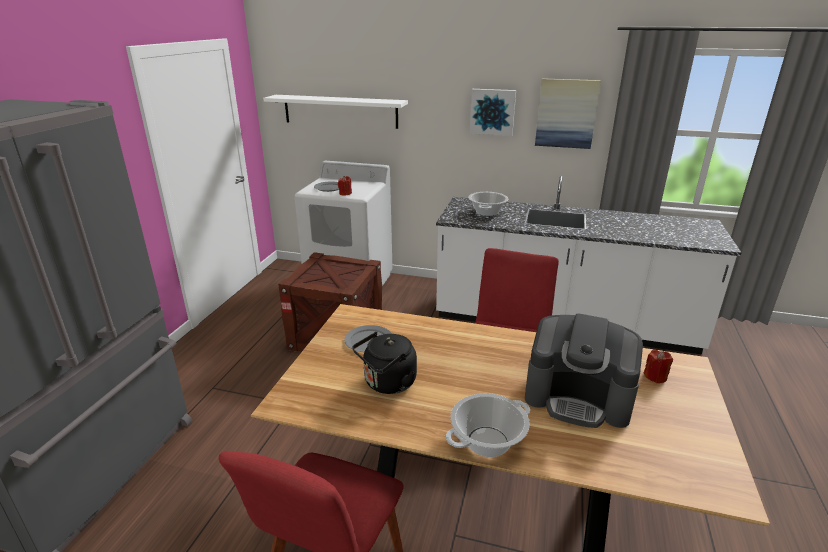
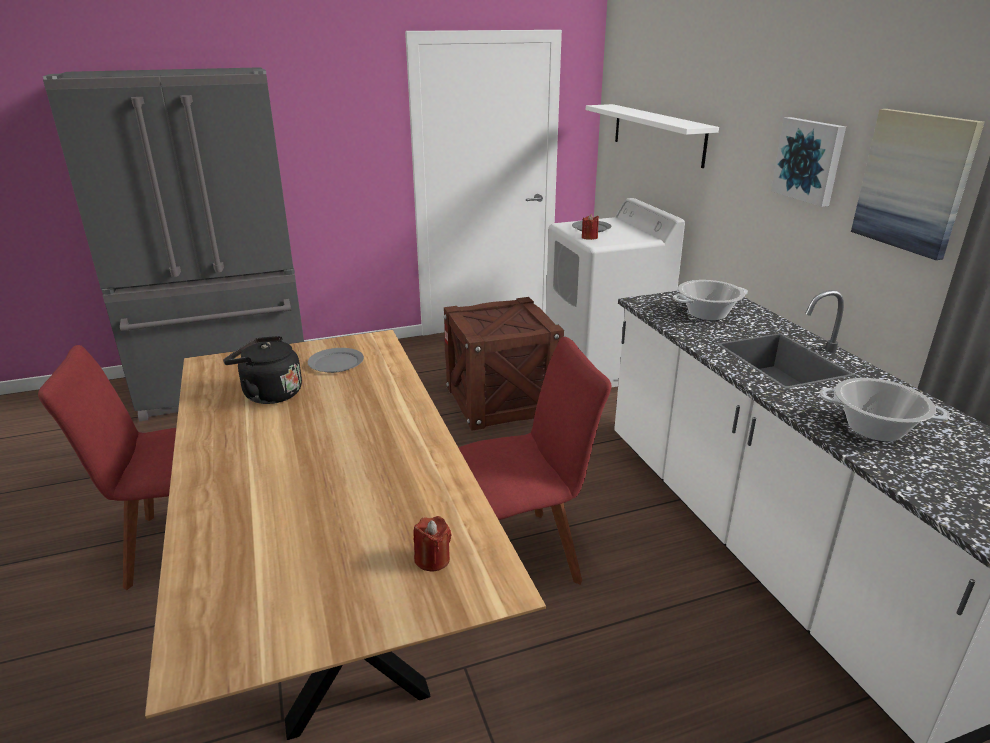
camera: 55 degrees right, 0 degrees up
(488, 442) = (206, 470): cooking pot -> cooking pot (875, 429)
(578, 397) = (329, 506): coffee machine -> none

